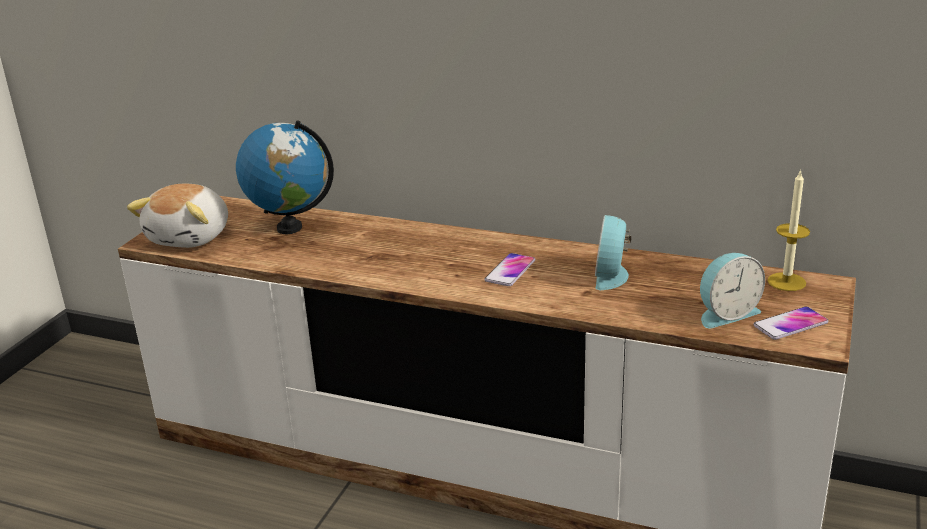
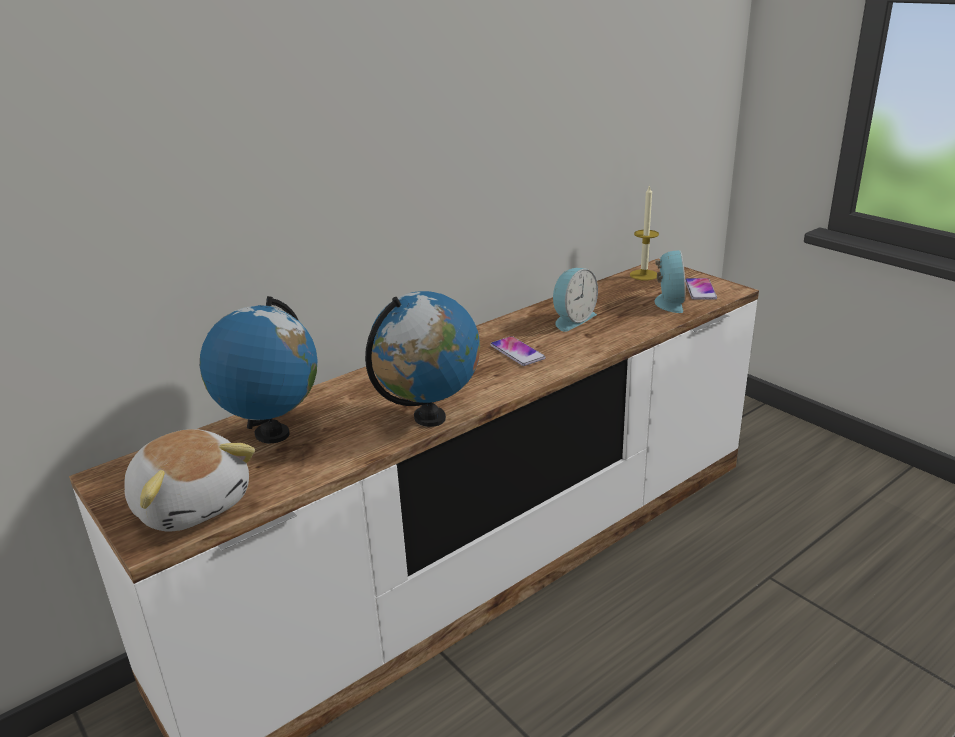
camera: 60 degrees left, 0 degrees up
(358, 272) = (429, 418): none -> globe
(612, 275) = (572, 319): alarm clock -> alarm clock turned 90 degrees counterclockwise

